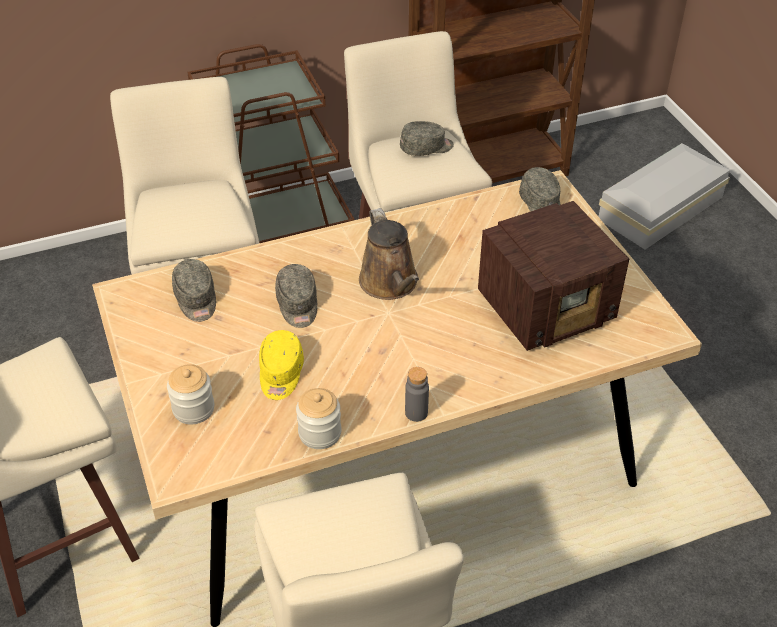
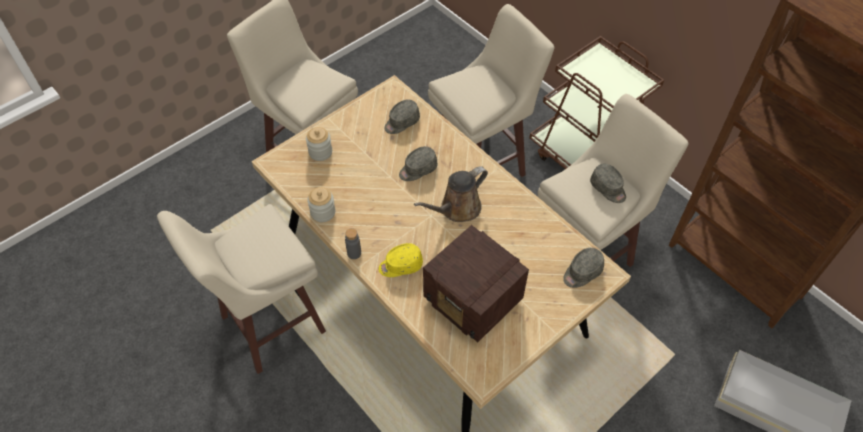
camera: 70 degrees right, 10 degrees up
(280, 374) = (359, 180): yellow cap -> yellow cap (400, 265)

